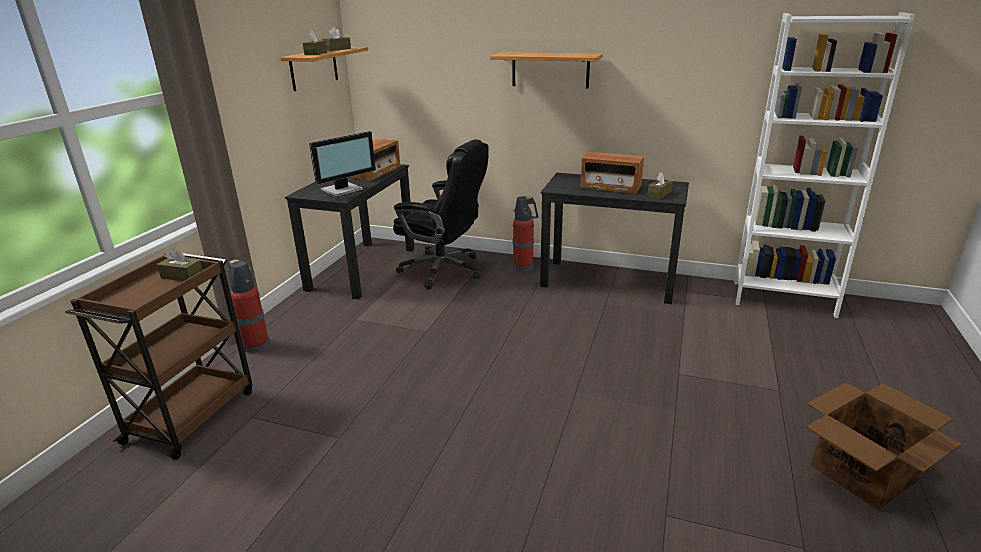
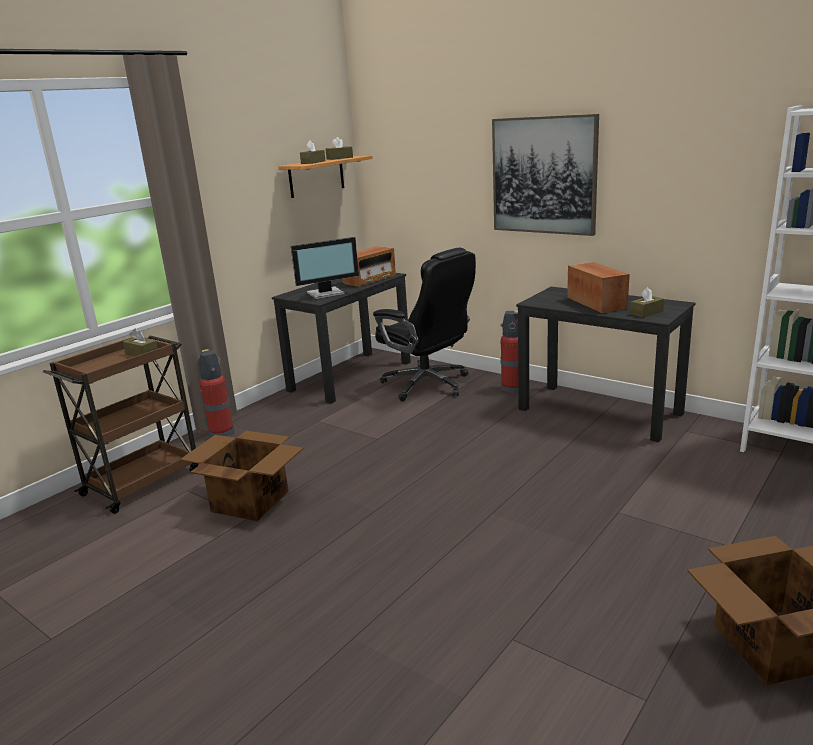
camera: 20 degrees right, 5 degrees down
(330, 418) = (249, 501): none -> cardboard box
(550, 70) = (544, 175): shelf -> picture
(610, 187) = (596, 303): radio -> radio turned 150 degrees counterclockwise

